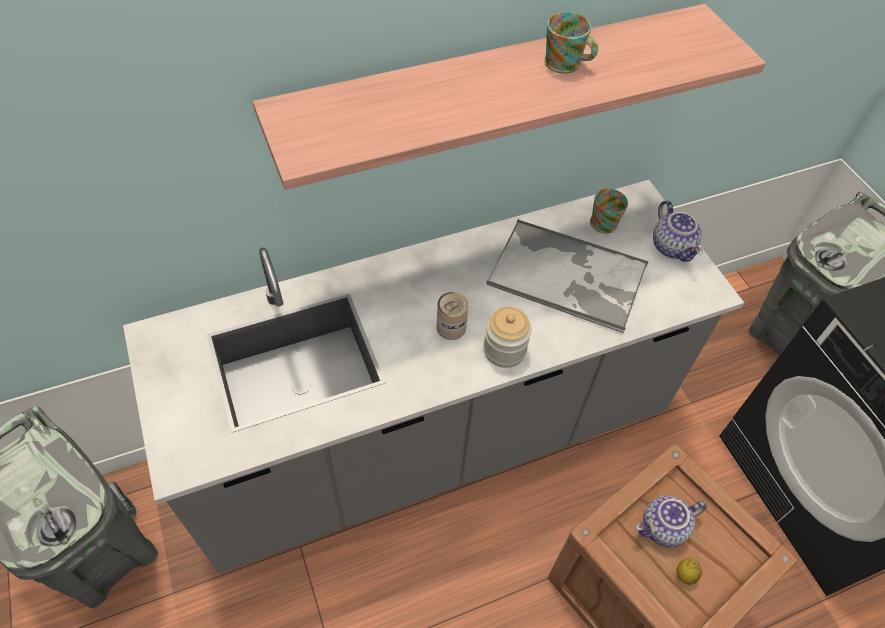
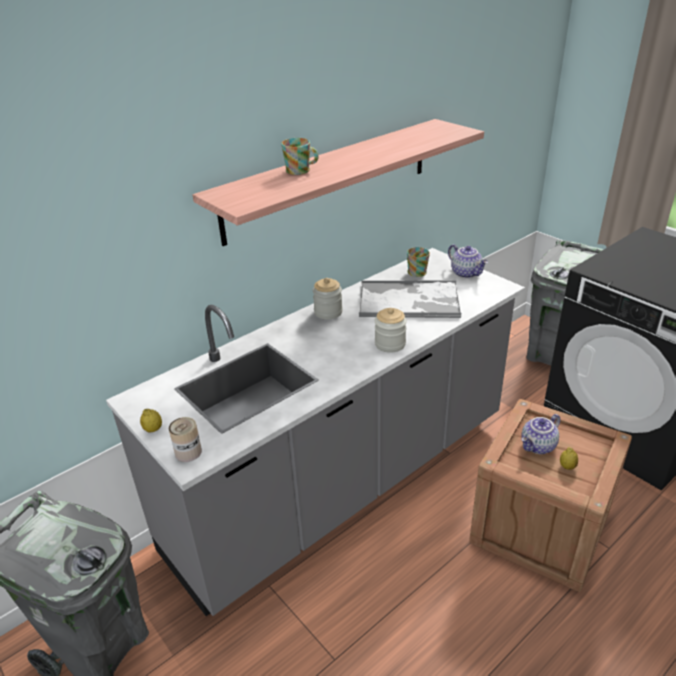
camera: 15 degrees left, 20 degrees down
(157, 396) = (153, 429): none -> lemon
(450, 262) = (328, 312): none -> jar
(451, 327) = (348, 342): can -> can (188, 452)
(567, 64) = (375, 149): mug -> mug (301, 170)

